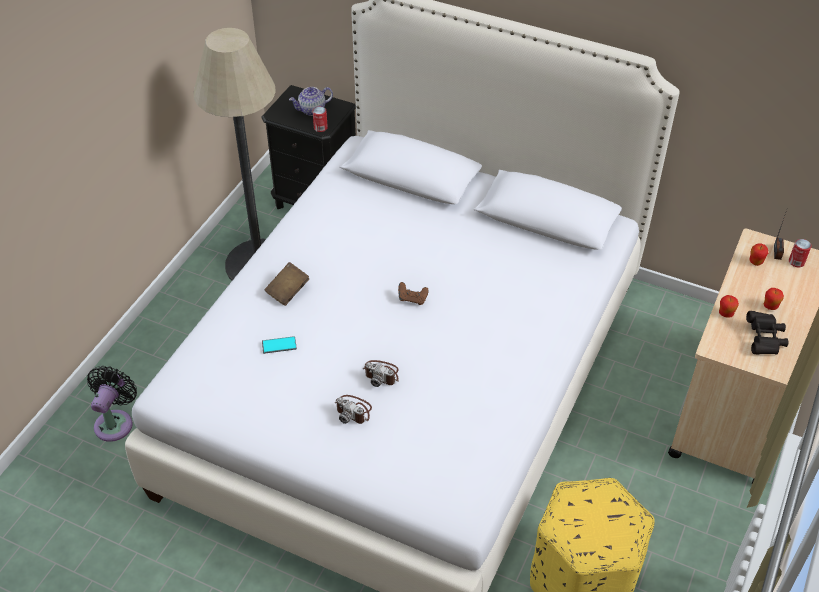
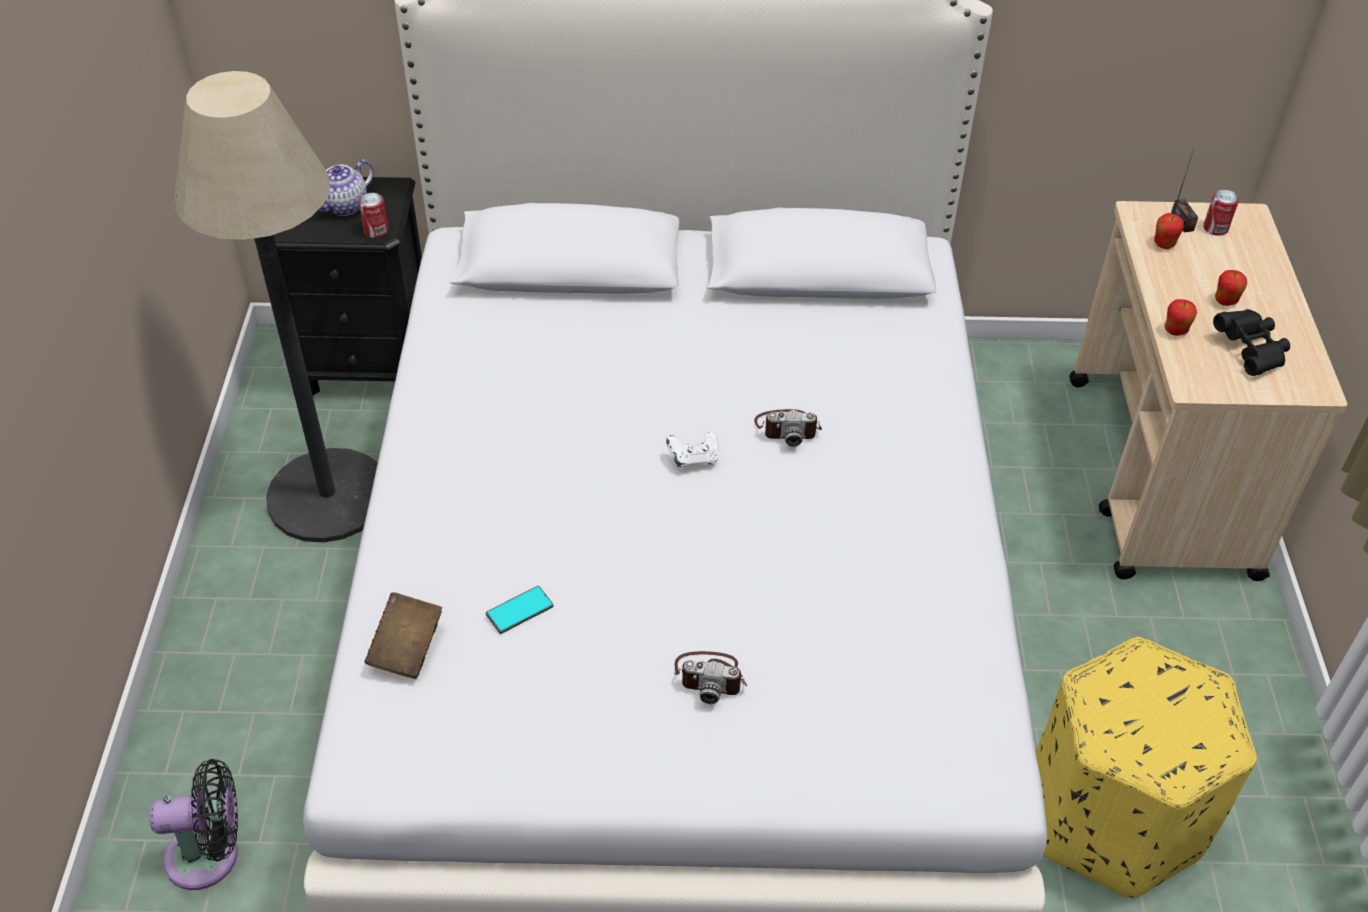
camera: 25 degrees left, 0 degrees up
(115, 422) = (210, 855): black fan -> black fan turned 90 degrees clockwise
(288, 291) = (478, 513): brown book -> brown book (407, 648)
(382, 374) = (719, 598): camera -> camera (787, 428)
(412, 299) = (693, 459): brown game controller -> white game controller

